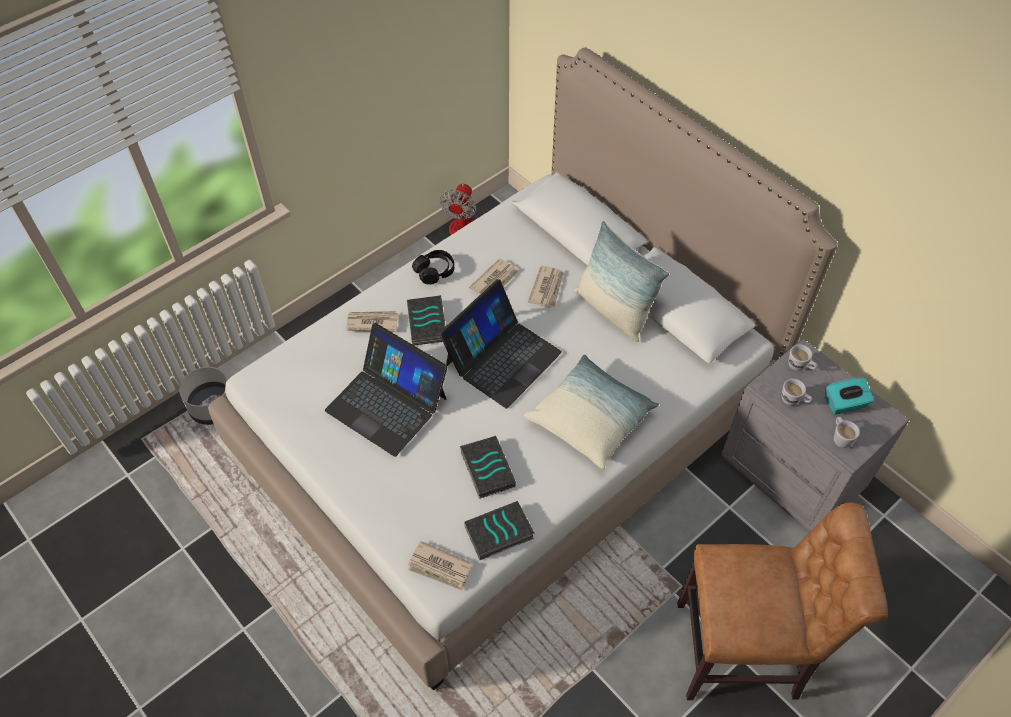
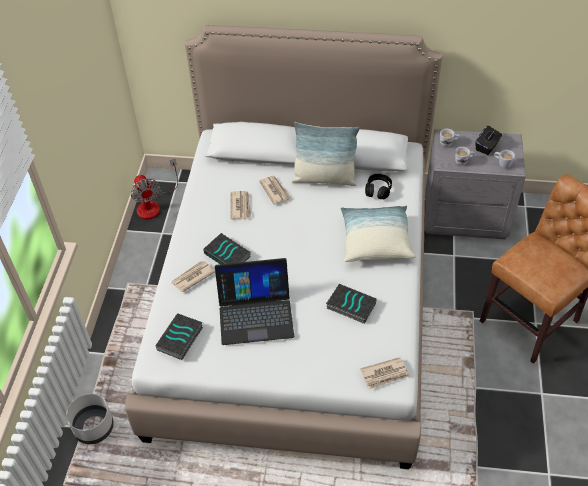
camera: 40 degrees left, 5 degrees down
(434, 271) = (198, 224): black headphones -> black headphones (378, 190)
(498, 534) = (395, 333): book -> book (180, 339)
(502, 358) = (292, 243): laptop -> none
(844, 404) = (487, 147): turquoise tissue box -> black tissue box

